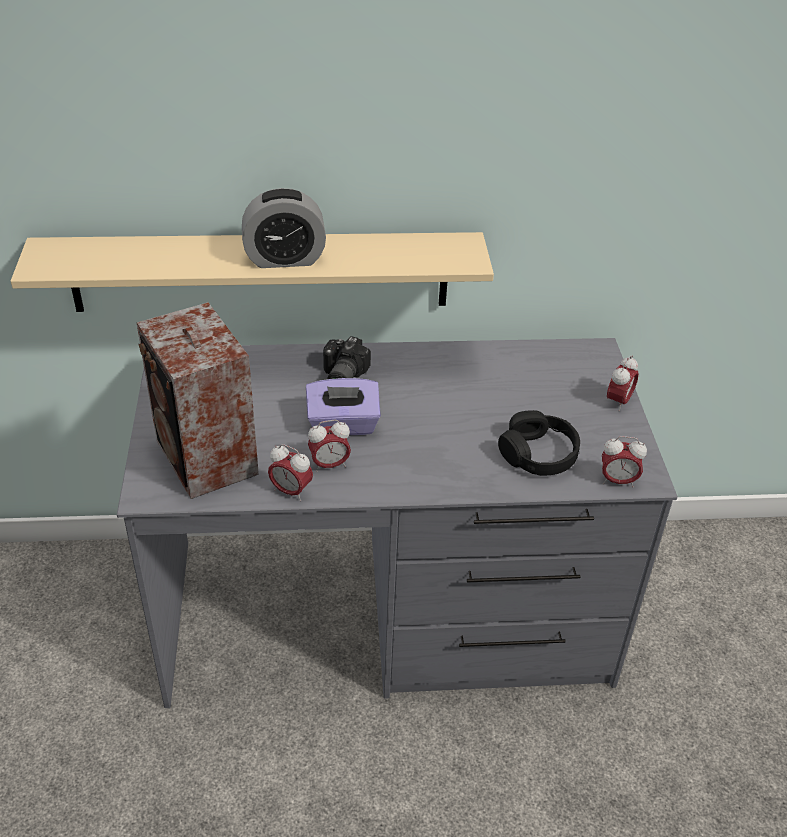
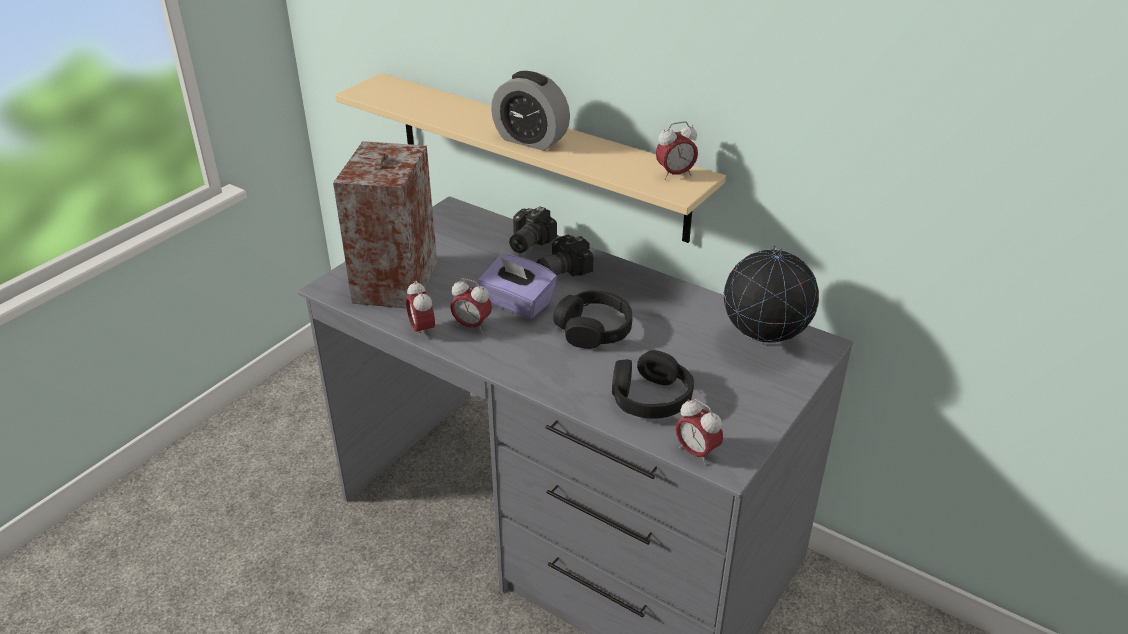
camera: 40 degrees right, 5 degrees down
(280, 363) = (526, 242): none -> camera
(431, 418) = (593, 329): none -> black headphones
(562, 368) = (763, 343): none -> globe
(618, 402) = (784, 392): alarm clock -> alarm clock (675, 175)

